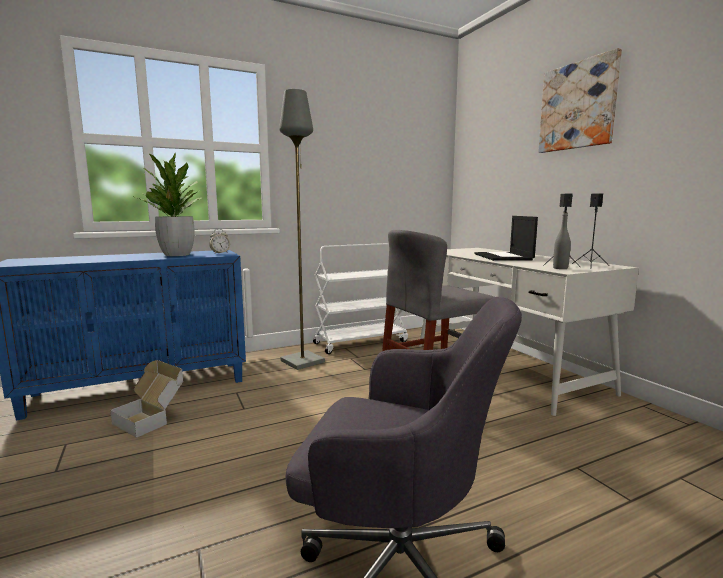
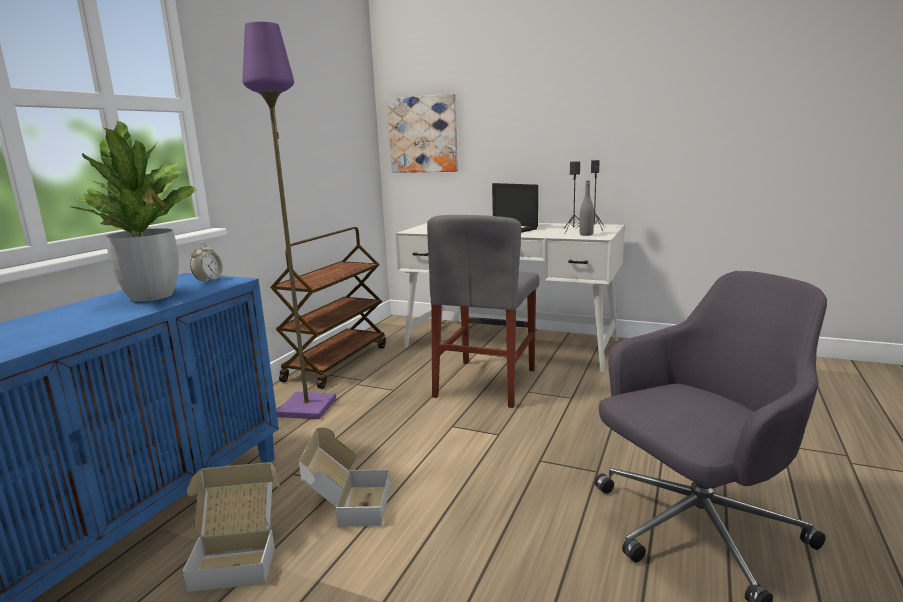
camera: 40 degrees left, 5 degrees up
(228, 421) = (348, 506): none -> cardboard box
(302, 361) = (306, 407): grey floor lamp -> purple floor lamp
(361, 342) = (336, 363): white cart -> brown cart
(578, 106) = (545, 69): picture -> picture (423, 134)

